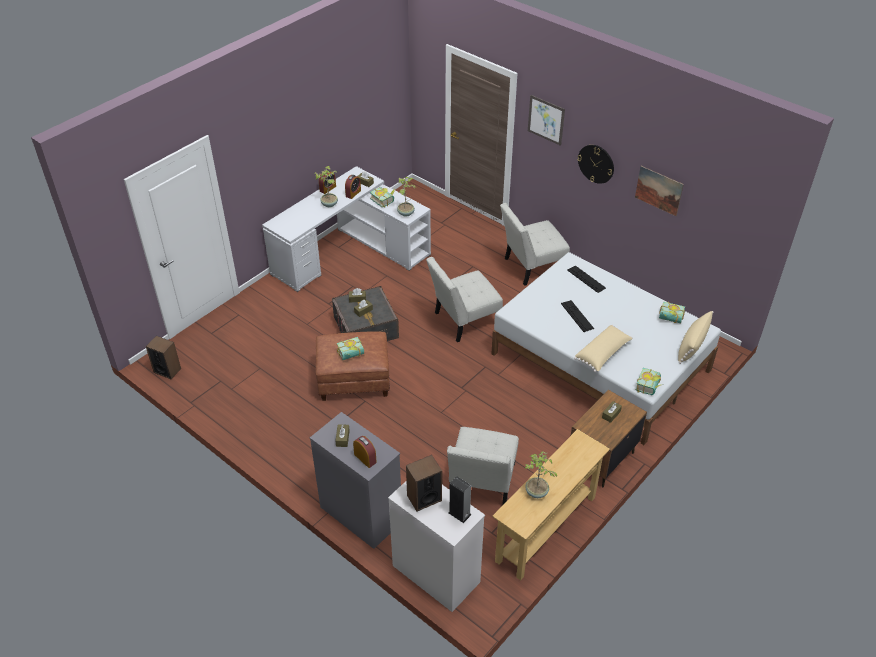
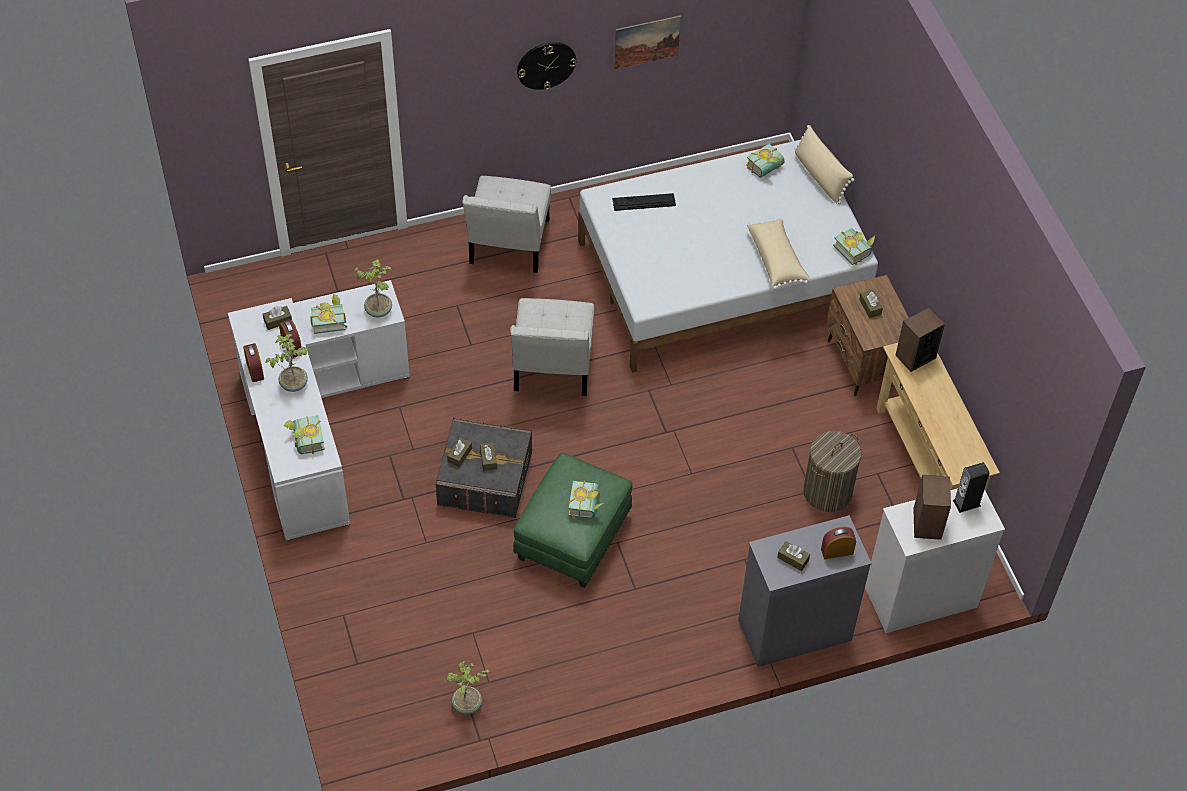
camera: 60 degrees left, 10 degrees up
(167, 370) = (394, 746): speaker -> speaker (915, 356)
(296, 223) = (305, 441): none -> book
(354, 380) = (572, 536): brown ottoman -> green ottoman
(481, 485) = (827, 492): white chair -> laundry basket
(536, 492) = (946, 430): potted plant -> potted plant (467, 705)
(546, 120) = (453, 59): picture -> none
(577, 316) = (700, 247): keyboard -> none

